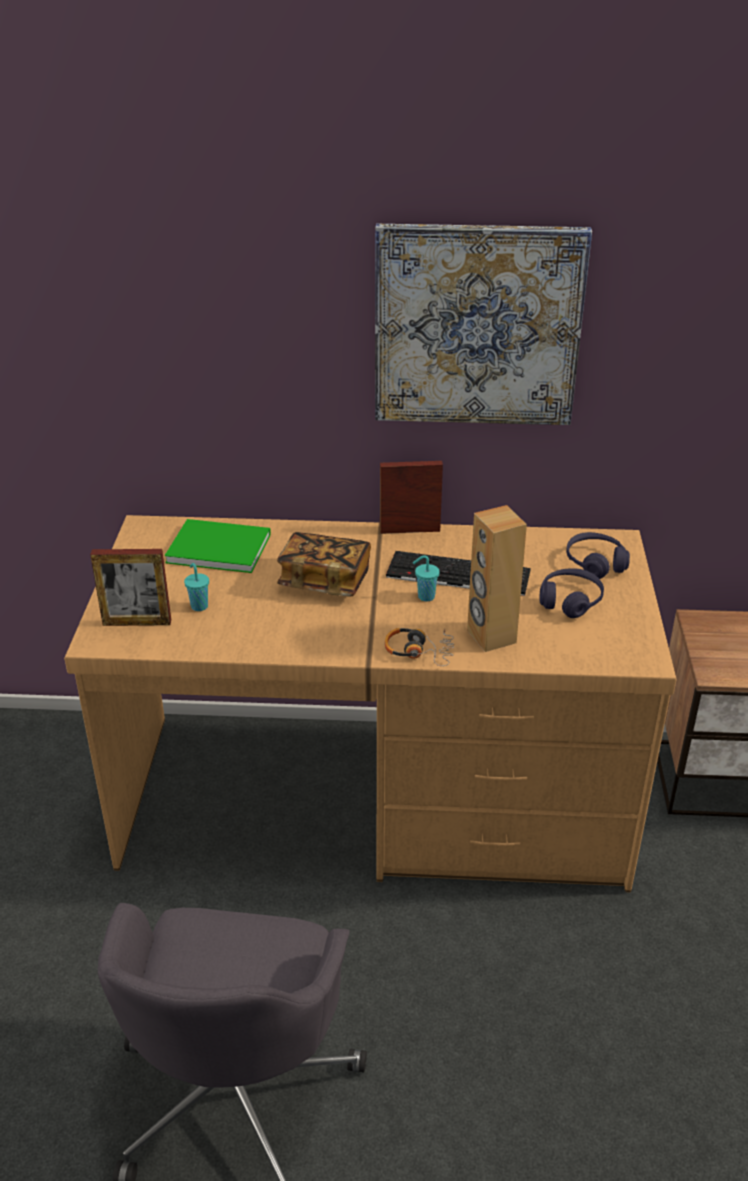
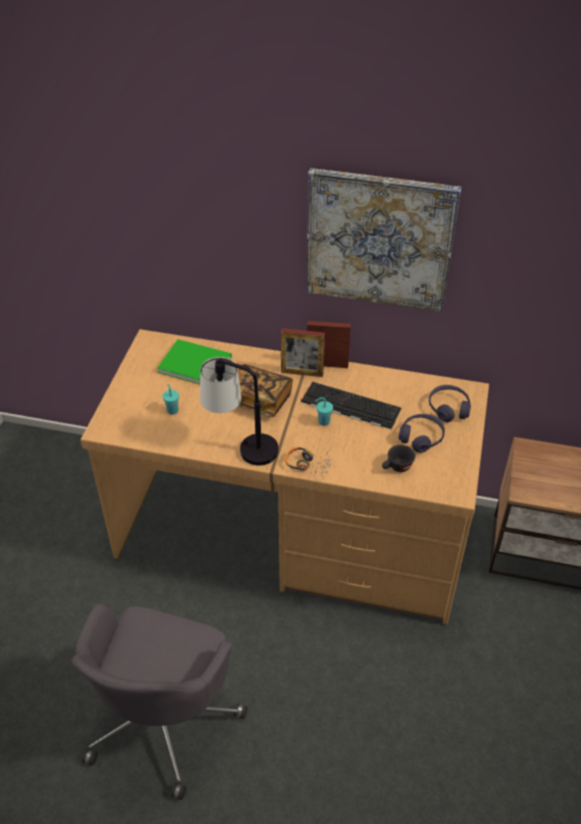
camera: 10 degrees right, 10 degrees up
(137, 622) = (130, 418): picture frame -> picture frame (302, 372)
(314, 640) = (241, 447): none -> table lamp
(490, 636) = (358, 459): brown speaker -> none
(548, 640) = (396, 467): none -> black cup

